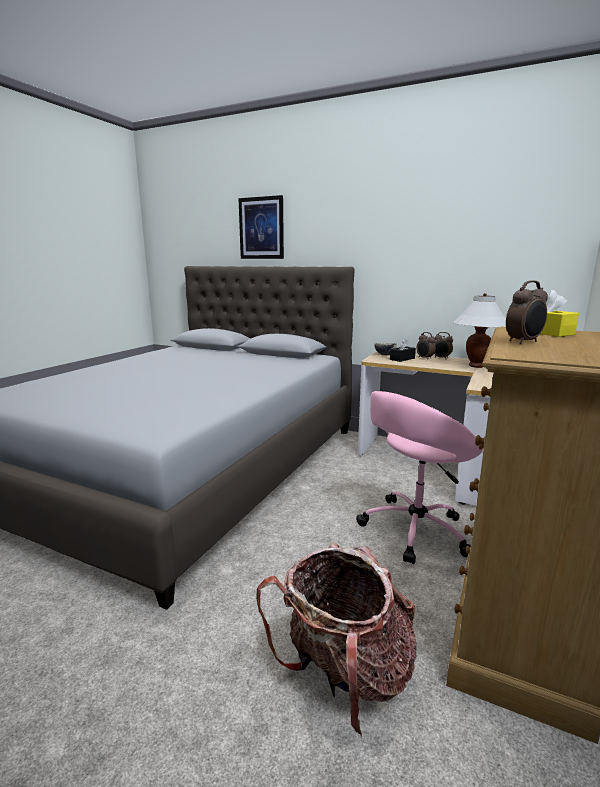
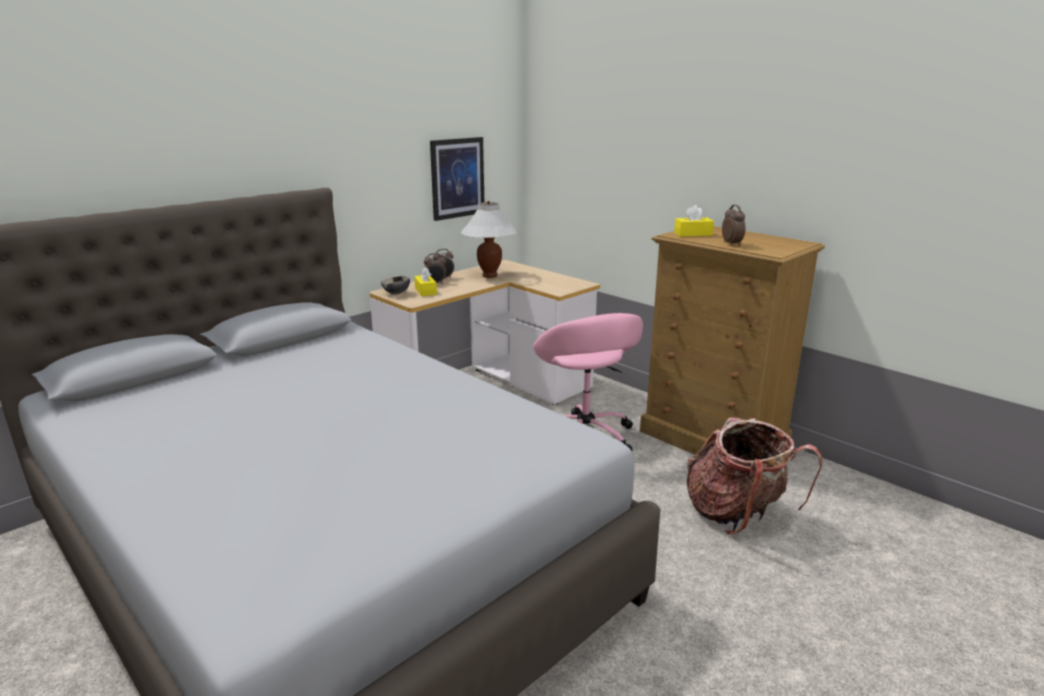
camera: 70 degrees left, 5 degrees up
(261, 228) = (140, 135): picture -> picture (457, 178)
(402, 359) = (425, 291): black tissue box -> yellow tissue box

